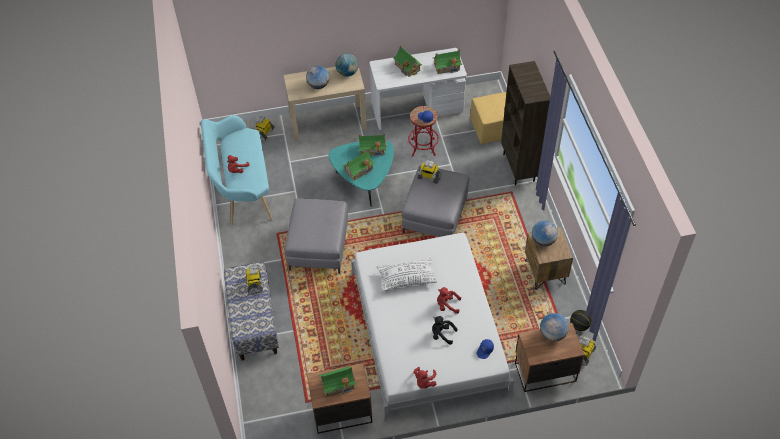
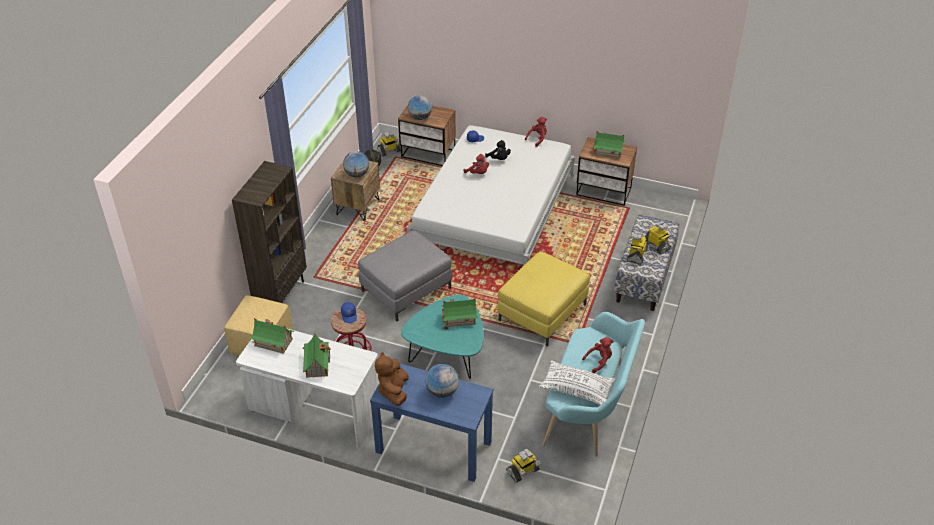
camera: 150 degrees left, 10 degrees down
(318, 247) = (542, 313): grey ottoman -> yellow ottoman
(328, 122) = (433, 447): beige console table -> blue console table
(347, 73) = (394, 391): globe -> brown plush toy
(372, 149) = (426, 333): toy house -> none
(406, 278) = (494, 203): white pillow -> white pillow (577, 389)
(429, 177) = (399, 270): toy robot -> toy robot (657, 245)

